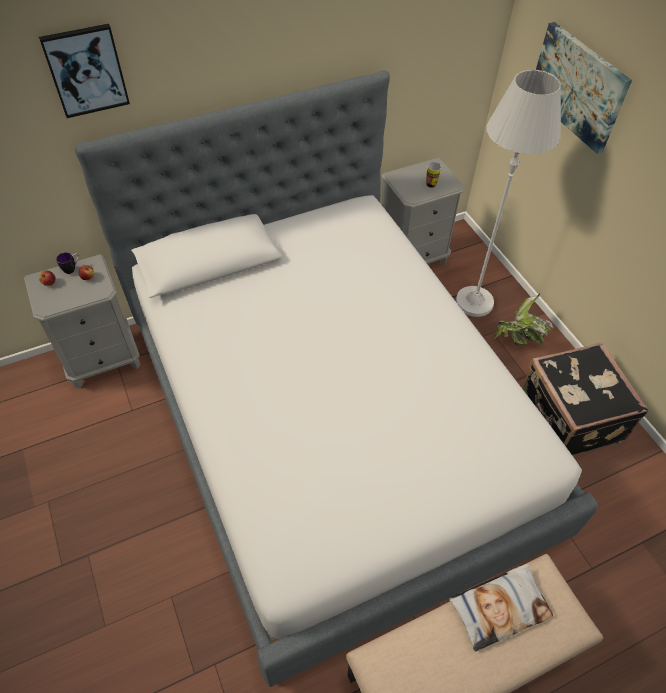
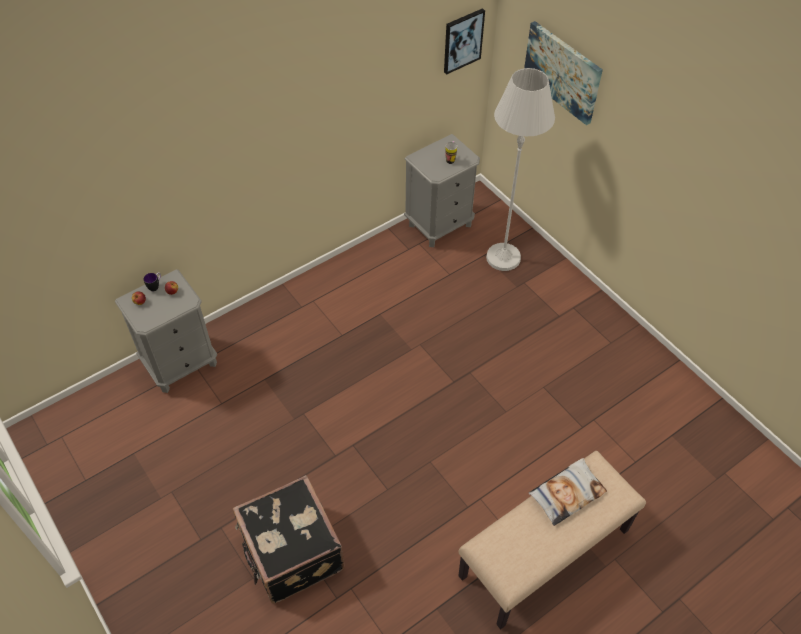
camera: 10 degrees left, 0 degrees up
(86, 70) = (170, 125): picture -> picture (462, 40)
(330, 423) = (399, 384): bed -> none
(520, 339) = (548, 284): potted plant -> none
(568, 418) = (600, 346): black suitcase -> black suitcase (291, 553)

